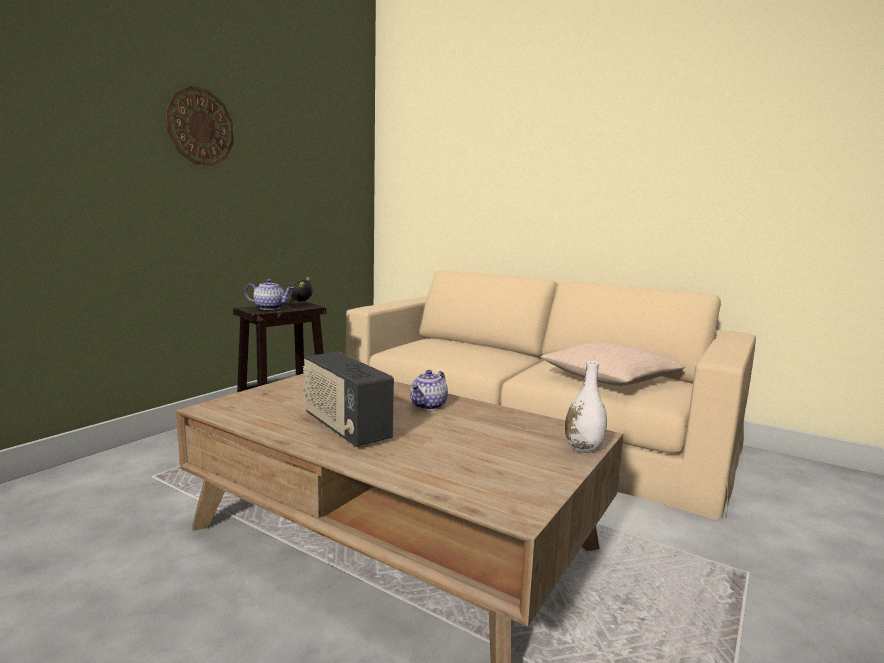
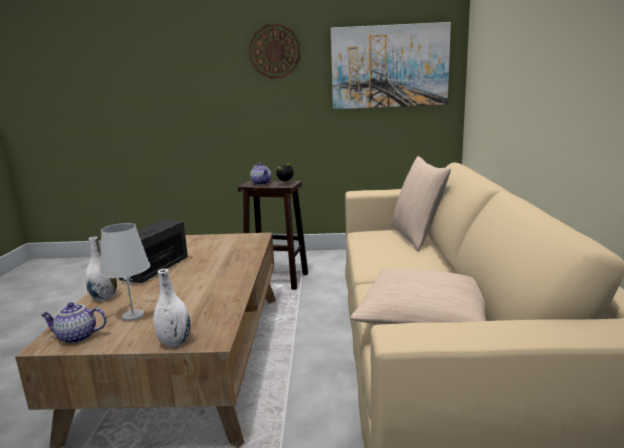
camera: 60 degrees right, 5 degrees up
(320, 171) = (389, 67): none -> picture
(398, 466) = (104, 297): none -> white vase
(429, 406) = (219, 276): teapot -> teapot (76, 337)
(447, 342) = (416, 237): none -> beige pillow
(487, 457) = (132, 315): none -> white table lamp

